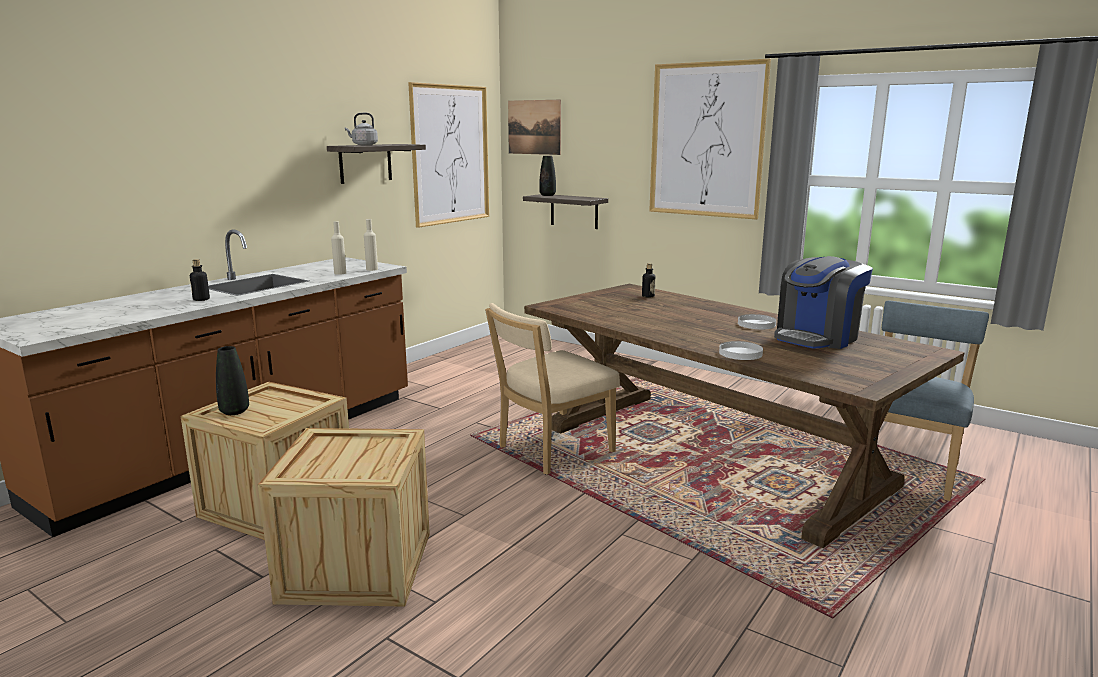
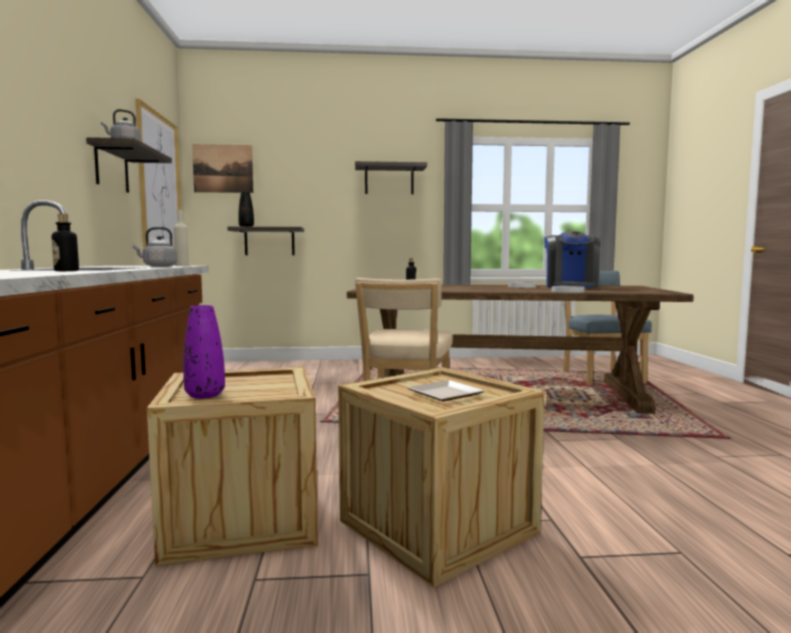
camera: 40 degrees left, 10 degrees down
(234, 411) = (205, 395): black vase -> purple vase
(340, 273) = (158, 266): beige bottle -> grey kettle
(340, 462) = (445, 395): none -> plate
(706, 140) = (389, 180): picture -> shelf

